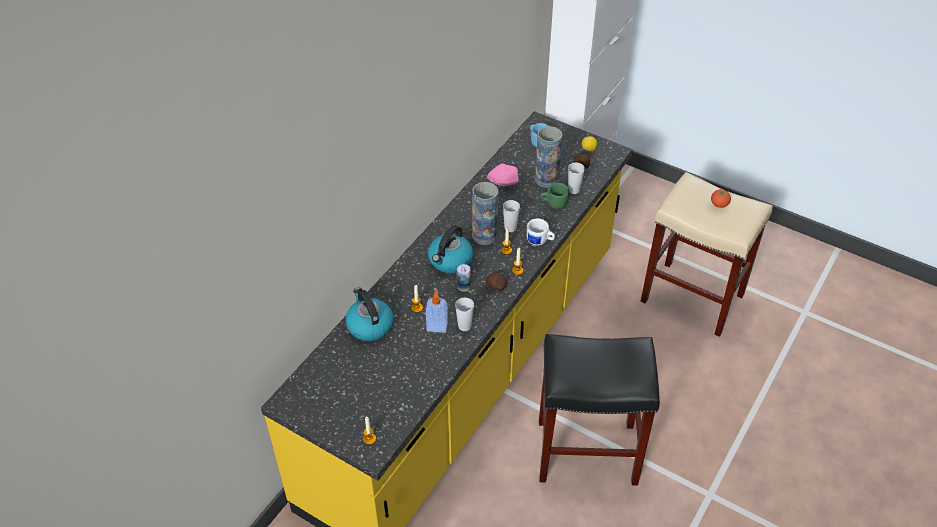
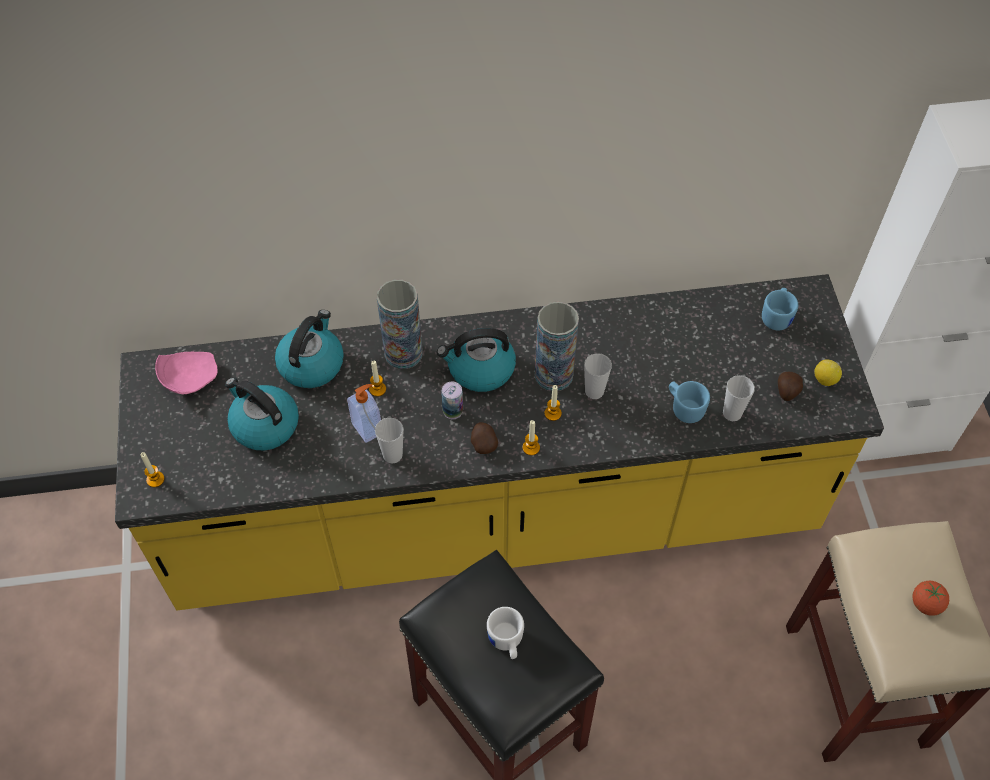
camera: 50 degrees right, 10 degrees up
(386, 369) = (264, 425): none -> kettle
(502, 181) = (664, 329): pink plate -> pink plate (188, 377)
(540, 241) = (604, 437): white mug -> white mug (506, 642)
(546, 179) = (718, 371): vase -> vase (403, 353)
(553, 203) = (684, 408): green mug -> blue mug

